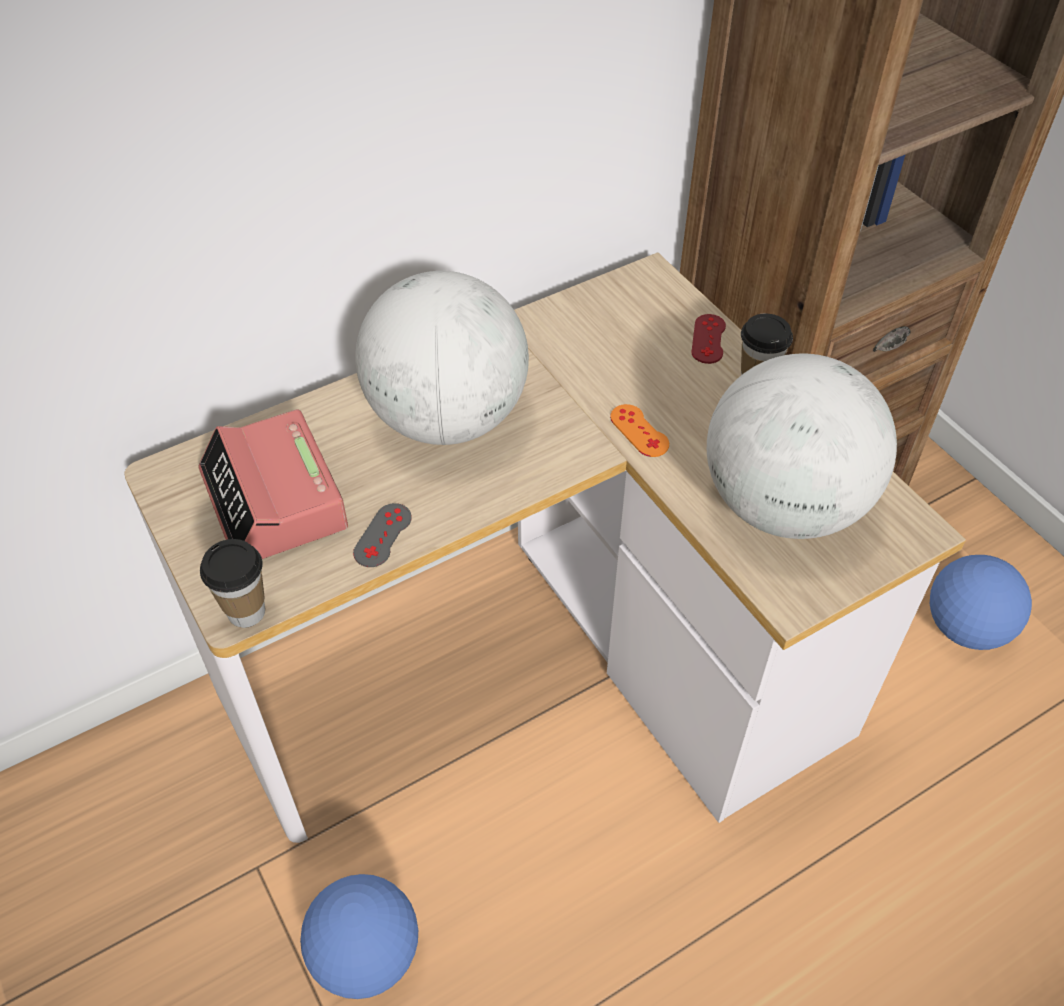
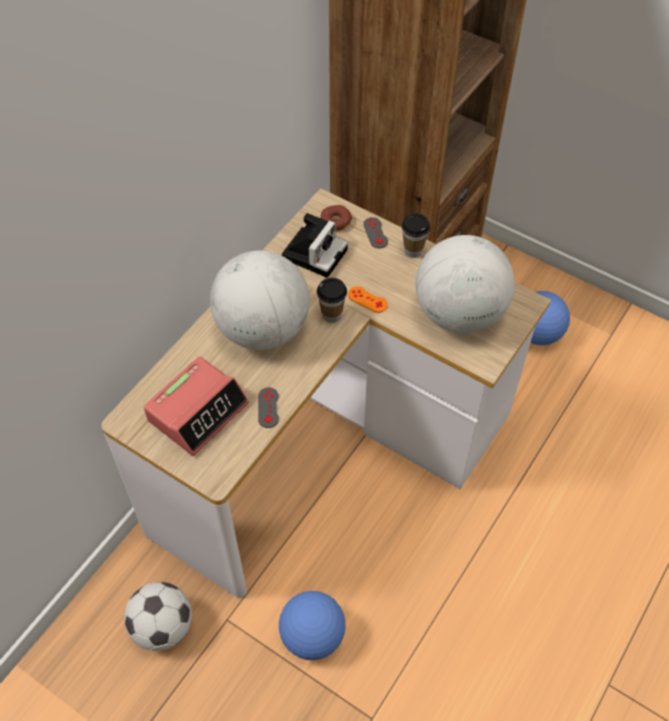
camera: 25 degrees left, 5 degrees up
(163, 835) = (163, 627): none -> football
(246, 612) = (223, 476): cup -> cup (331, 315)
(274, 501) = (198, 411): alarm clock -> alarm clock turned 90 degrees counterclockwise
(595, 336) = (315, 252): none -> camera
(654, 304) = (336, 221): none -> donut
(708, 339) = (375, 233): red game controller -> grey game controller

